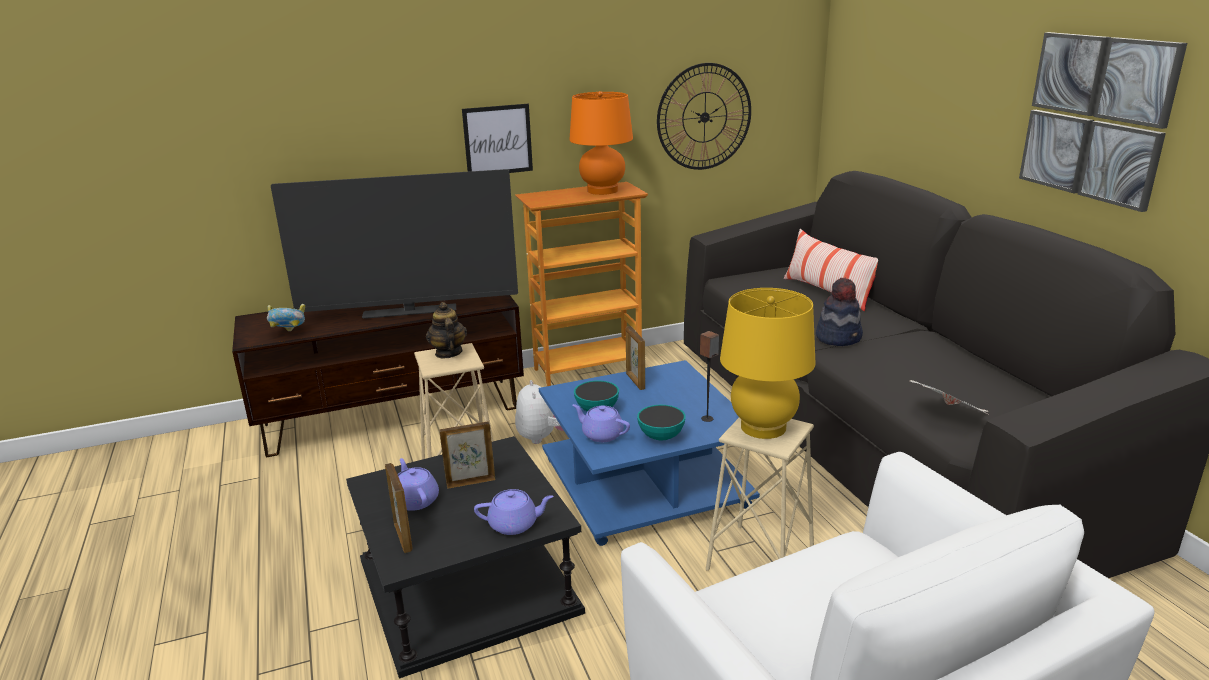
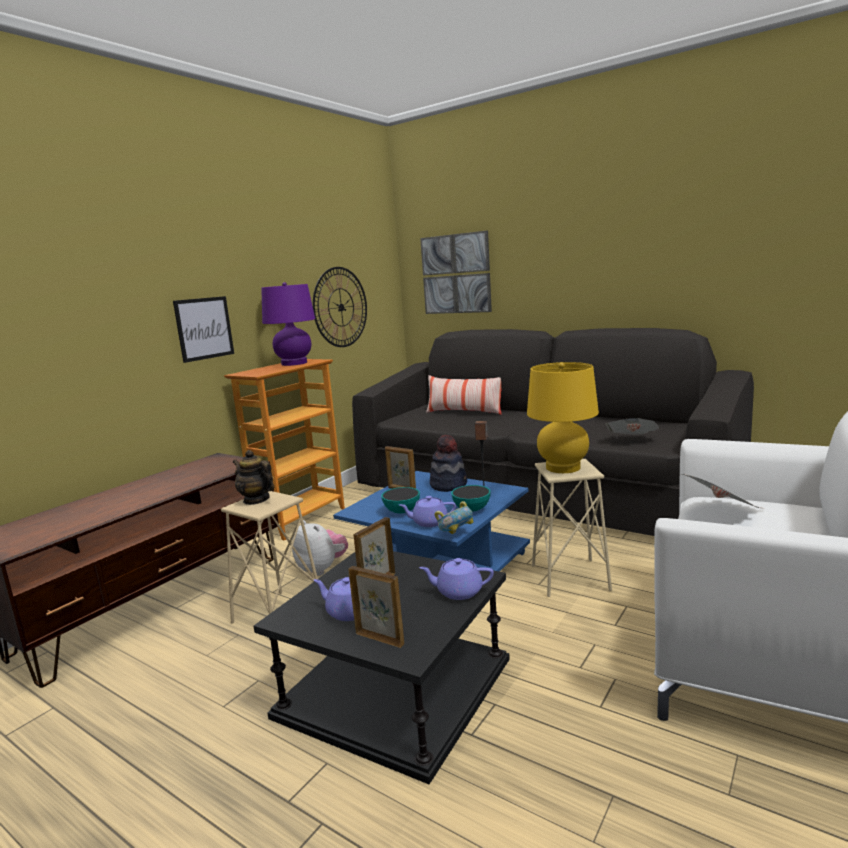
camera: 35 degrees left, 10 degrees down
(289, 332) = (54, 532): bowl -> bowl (456, 534)
(409, 312) = (171, 487): television -> none
(514, 524) = (458, 592): purple teapot -> purple teapot turned 135 degrees counterclockwise
(602, 190) = (294, 363): orange table lamp -> purple table lamp
(830, 566) = (721, 511): none -> newspaper
(839, 337) = (512, 426): hat -> hat (449, 485)
(1096, 118) = (625, 257): picture -> picture (456, 274)

